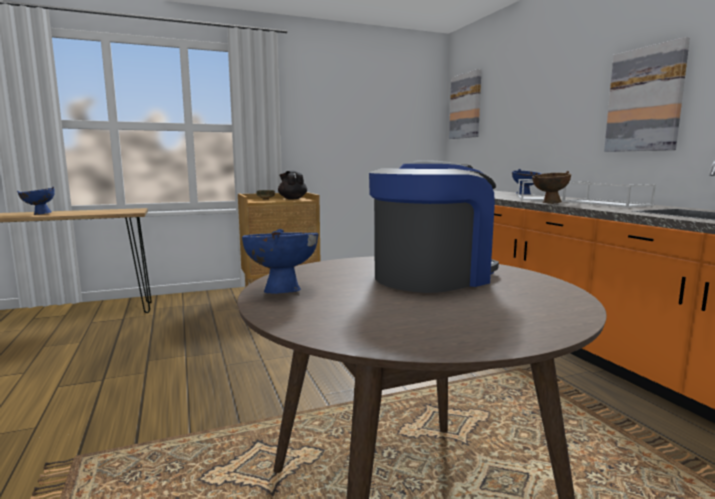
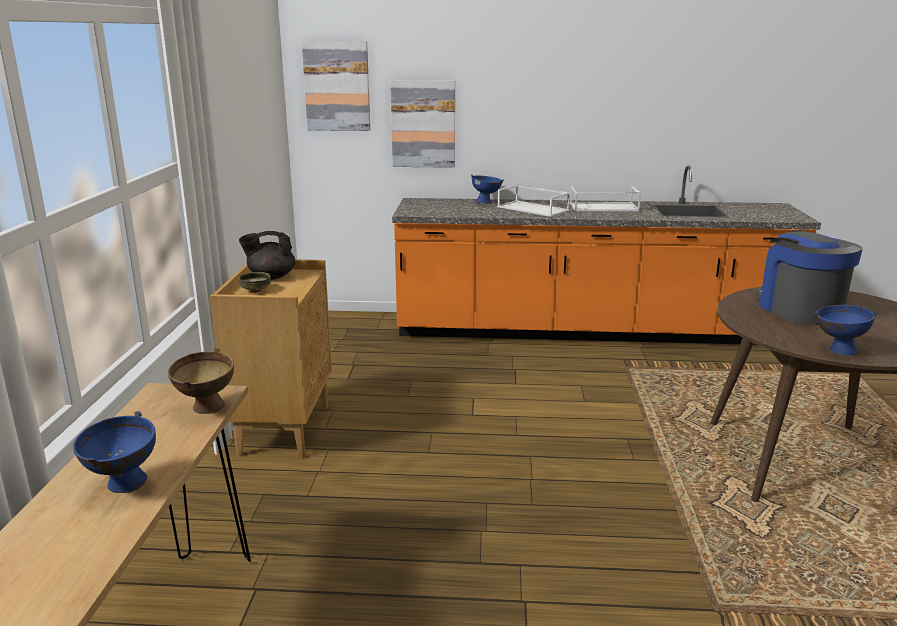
camera: 65 degrees left, 10 degrees up
(548, 203) = (584, 216): brown bowl -> brown bowl (206, 410)
(645, 100) = (604, 112): picture -> picture (423, 124)

